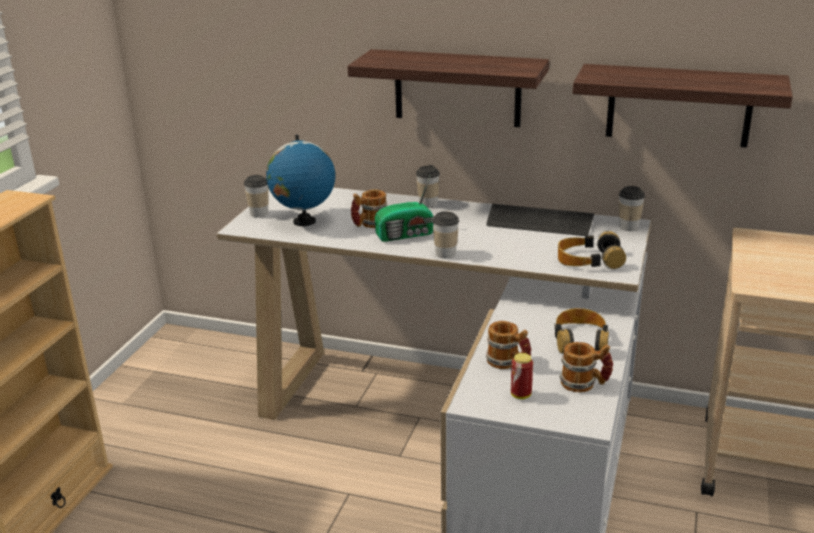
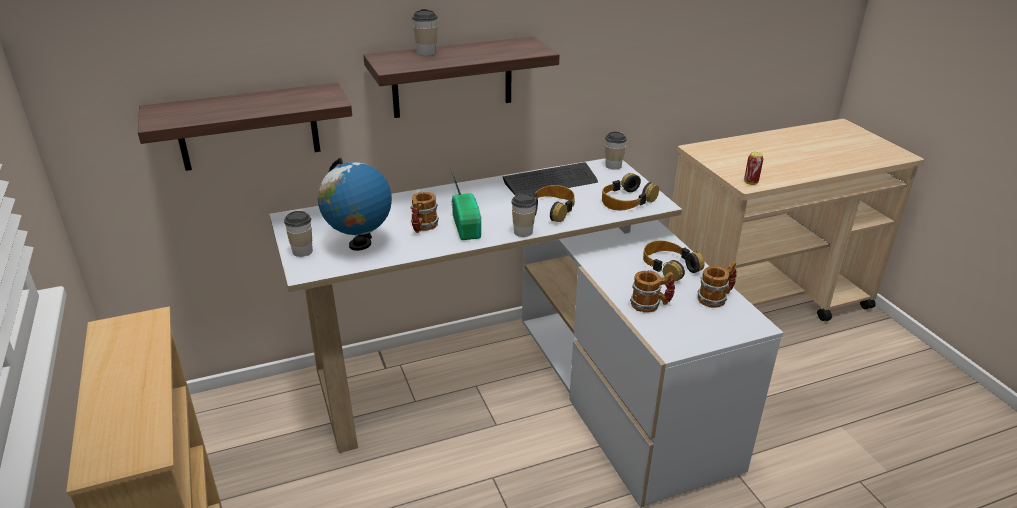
camera: 40 degrees left, 5 degrees up
(406, 235) = (467, 226): radio -> radio turned 45 degrees counterclockwise
(428, 204) = (443, 193): cup -> cup (426, 53)
(500, 245) = (551, 210): none -> headphones
(521, 395) = (692, 325): can -> can (750, 183)
(679, 105) = (633, 58): shelf -> shelf (248, 127)

